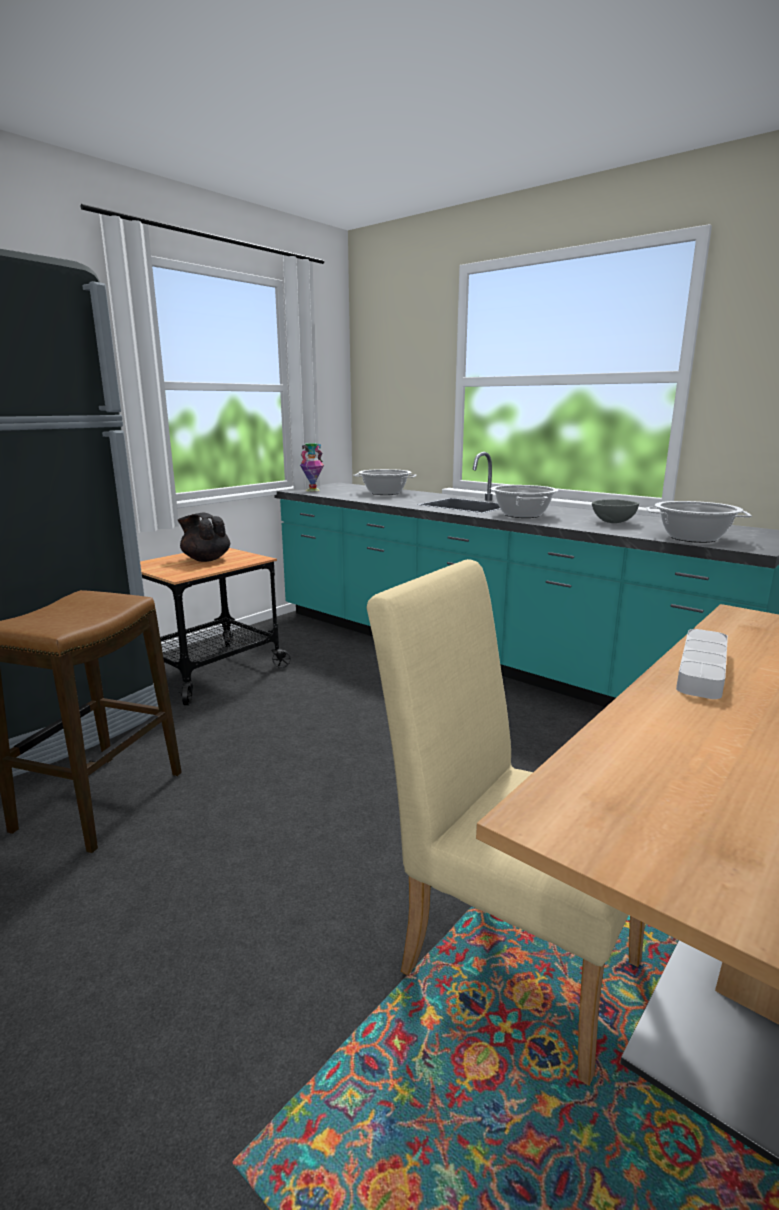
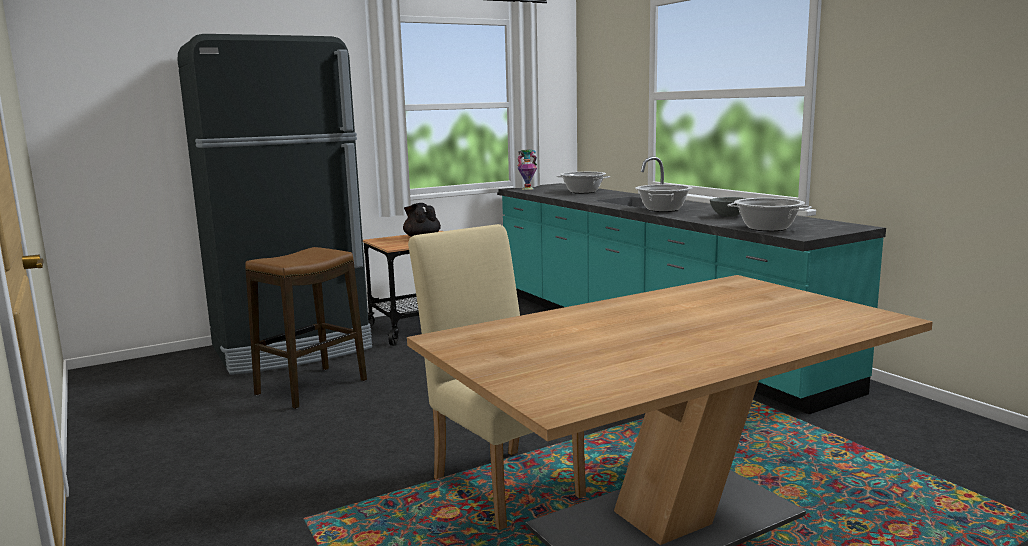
camera: 20 degrees right, 5 degrees down
(702, 669) = (638, 302): grey tray -> none

